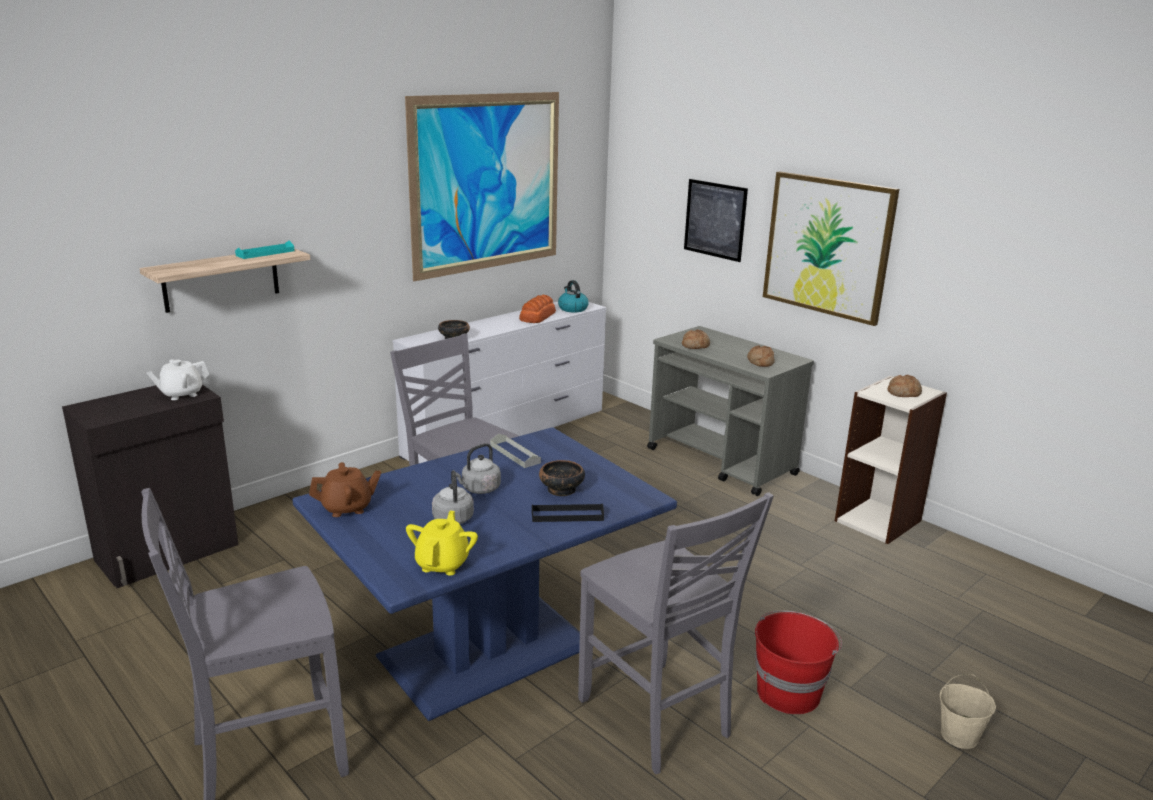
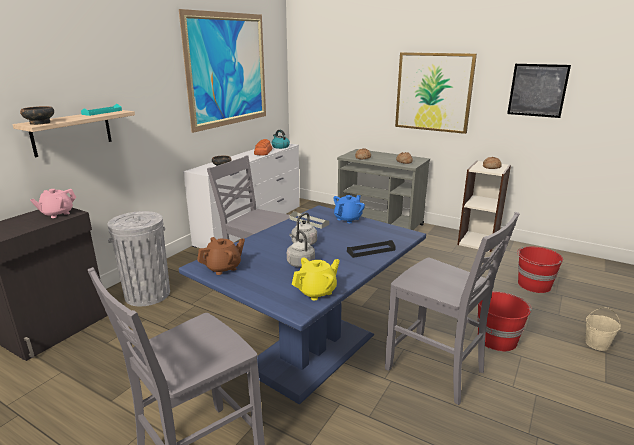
camera: 15 degrees left, 0 degrees up
(181, 394) = (57, 214): white teapot -> pink teapot
(303, 522) = (147, 294): none -> grey trash can
(443, 564) = (316, 292): yellow teapot -> yellow teapot turned 60 degrees clockwise
(561, 490) = (354, 237): bowl -> bowl (40, 123)
(577, 457) = (348, 219): none -> blue teapot
(715, 219) = (361, 86): picture -> picture (537, 90)
(923, 616) = (534, 285): none -> red bucket

